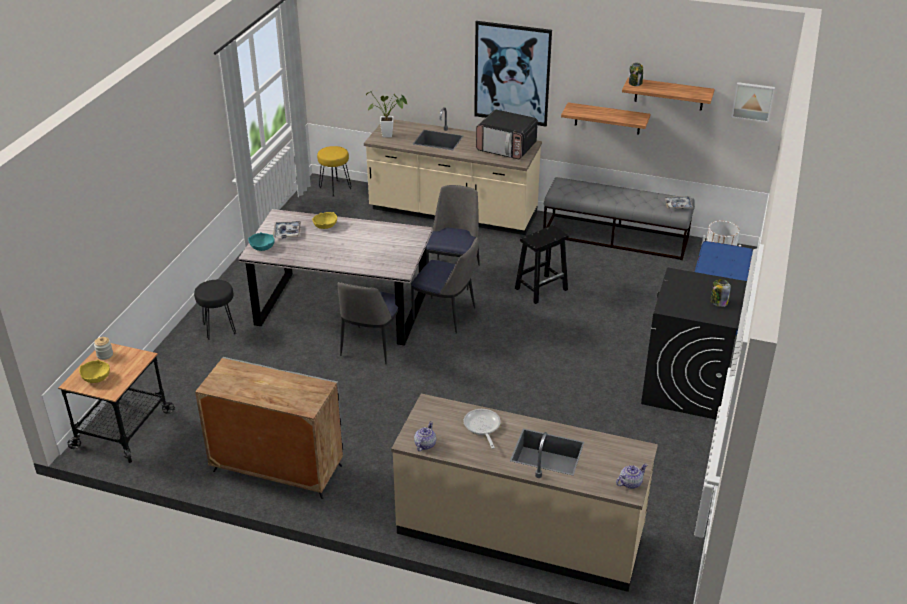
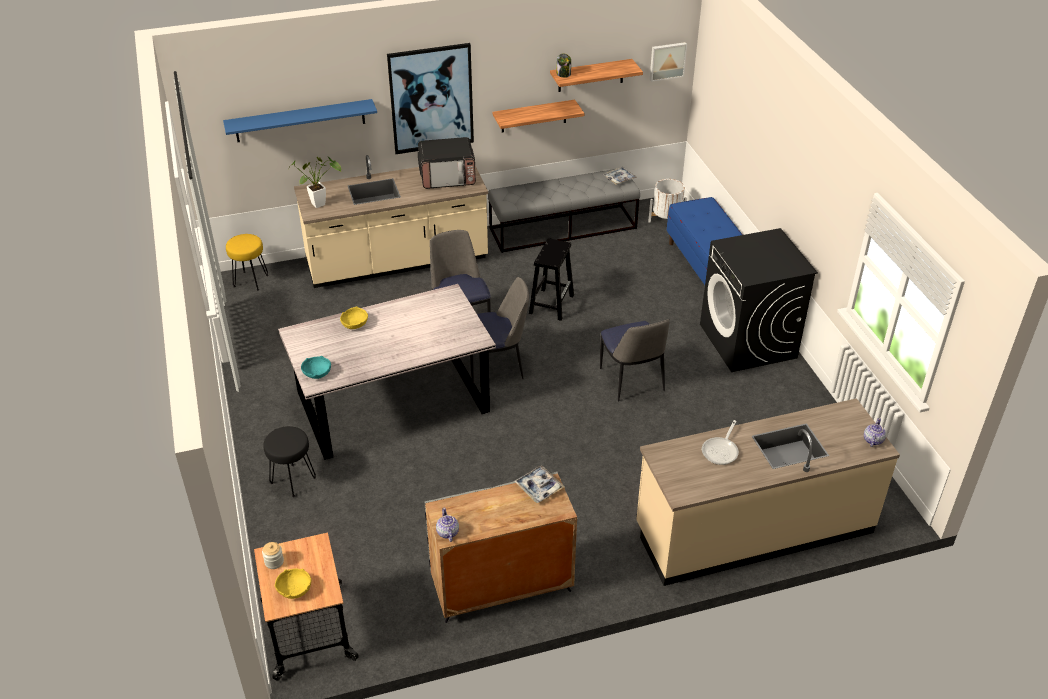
camera: 35 degrees left, 5 degrees up
(287, 232) = (324, 347): tray -> tray (539, 487)
(370, 347) = (460, 428): chair -> chair (632, 381)
(397, 61) = (300, 121): none -> blue shelf
(424, 445) = (695, 490): teapot -> teapot (447, 532)
(482, 427) = (721, 451): frying pan -> frying pan turned 105 degrees counterclockwise
(718, 302) = (780, 256): jar -> none

